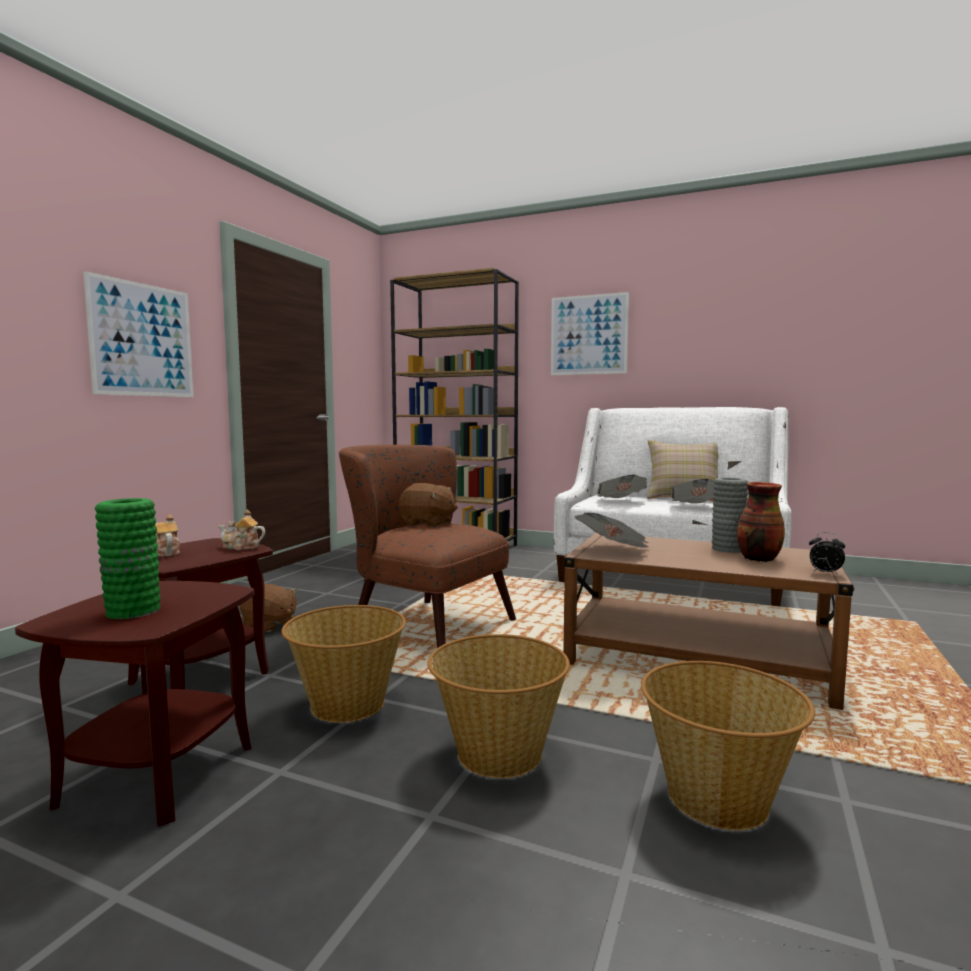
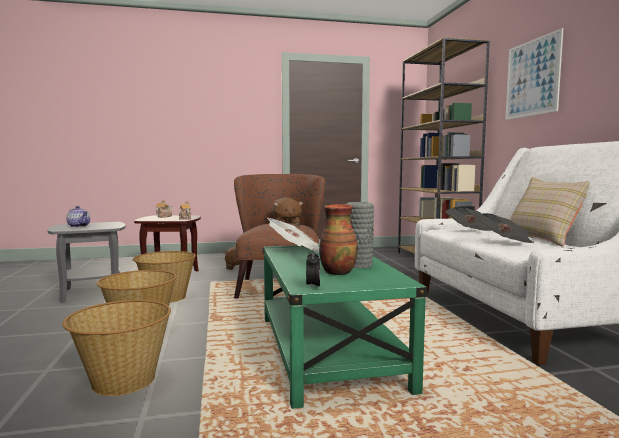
camera: 55 degrees right, 0 degrees up
(133, 611) = (79, 226): green vase -> teapot
(142, 340) = (230, 122): picture -> none
(157, 773) = (92, 292): brown side table -> grey side table
(697, 660) = (328, 351): brown coffee table -> green coffee table

